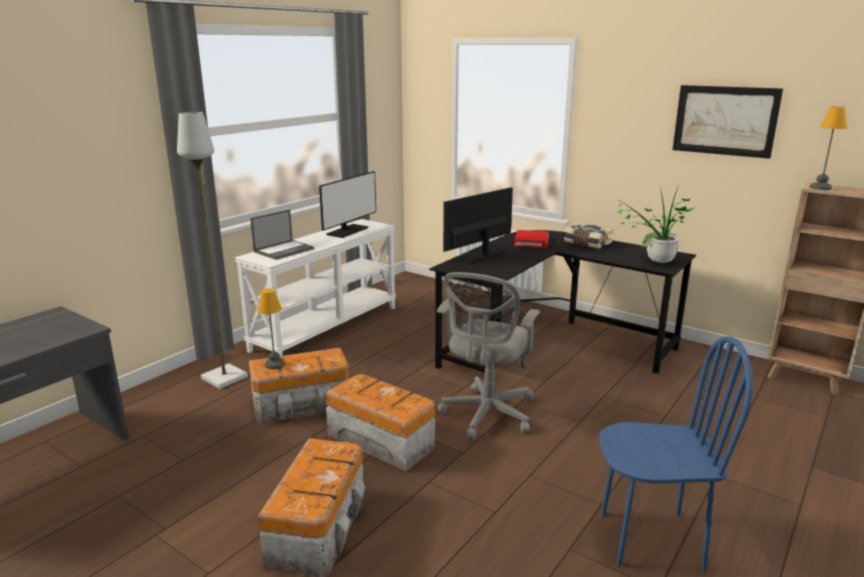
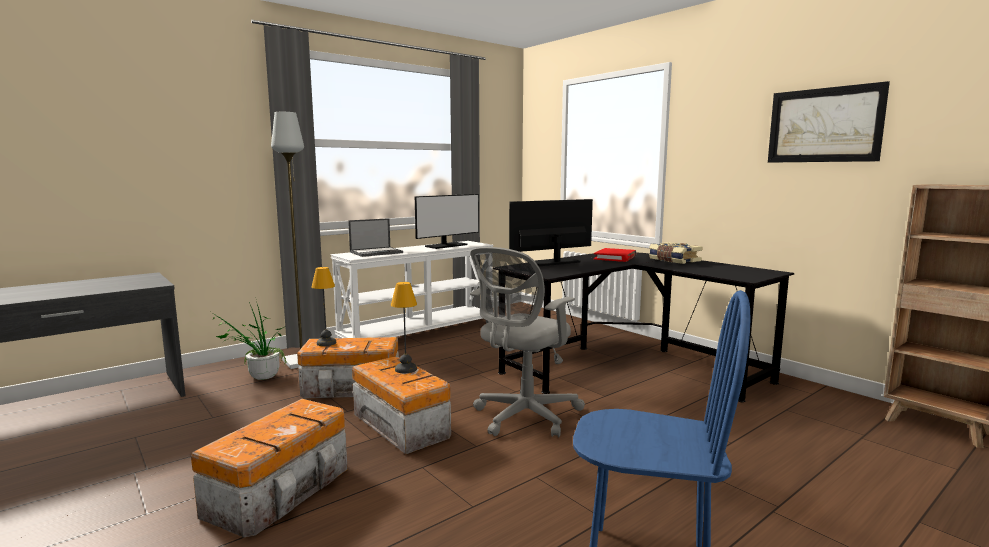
camera: 15 degrees right, 10 degrees down
(655, 262) = (739, 275): potted plant -> potted plant (258, 378)
(819, 188) = (938, 184): table lamp -> table lamp (405, 369)

